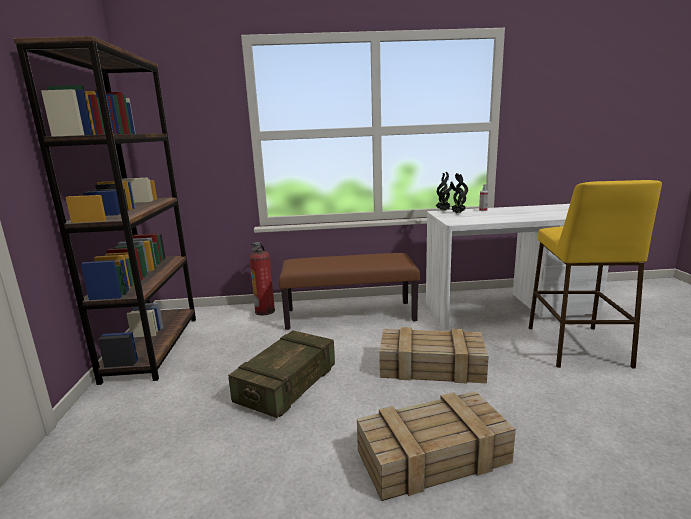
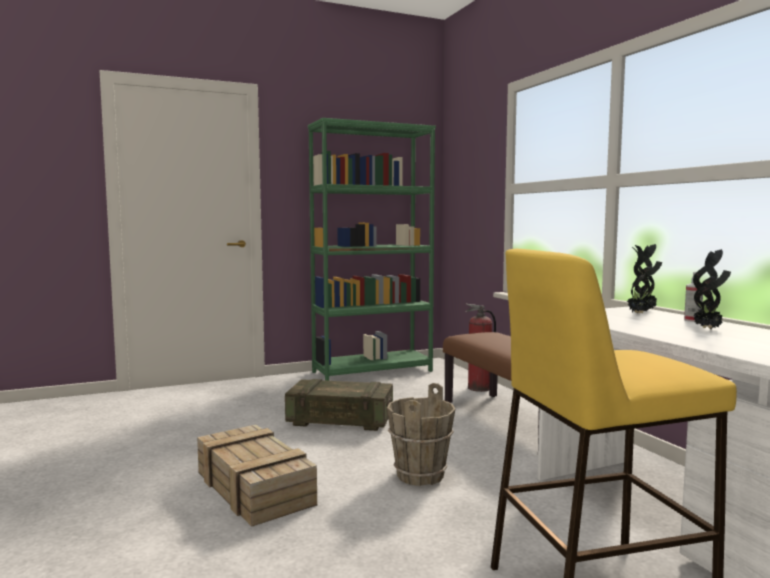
camera: 70 degrees right, 10 degrees down
(153, 347) = (372, 371): brown bookcase -> green bookcase
(429, 367) = (419, 475): crate -> brown bucket
(509, 212) = (708, 329): none -> potted plant

